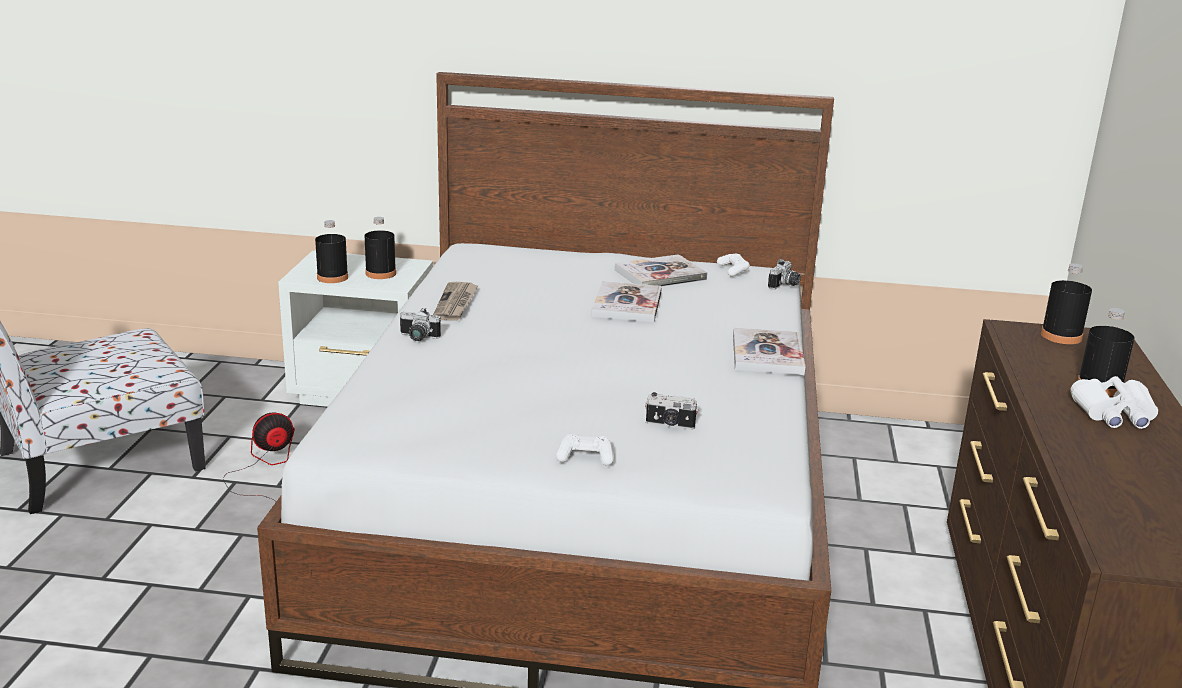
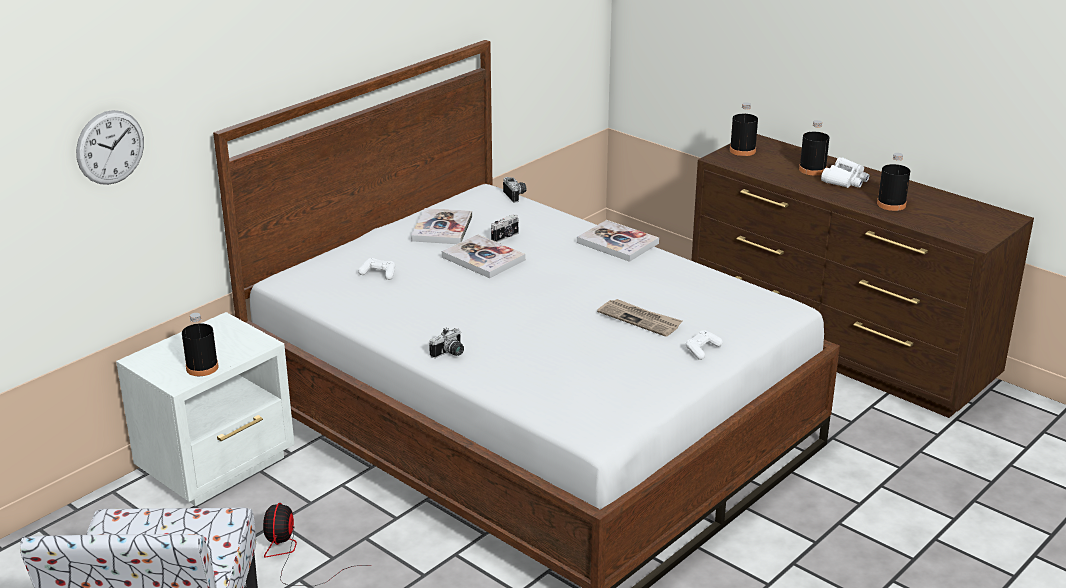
camera: 55 degrees left, 5 degrees up
(336, 48) = (110, 147): none -> wall clock
(380, 273) = (224, 343): black bottle -> black bottle (891, 204)
(456, 304) = (401, 320): newspaper -> newspaper (640, 319)
(670, 425) = (684, 308): camera -> camera (505, 237)
(733, 270) = (467, 201): white game controller -> white game controller (378, 274)

